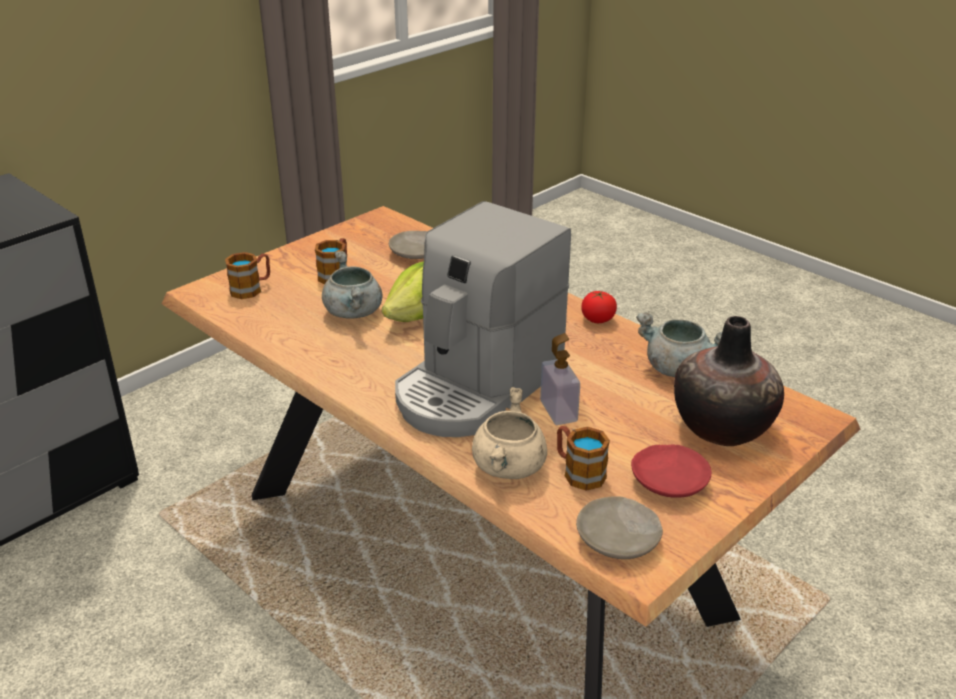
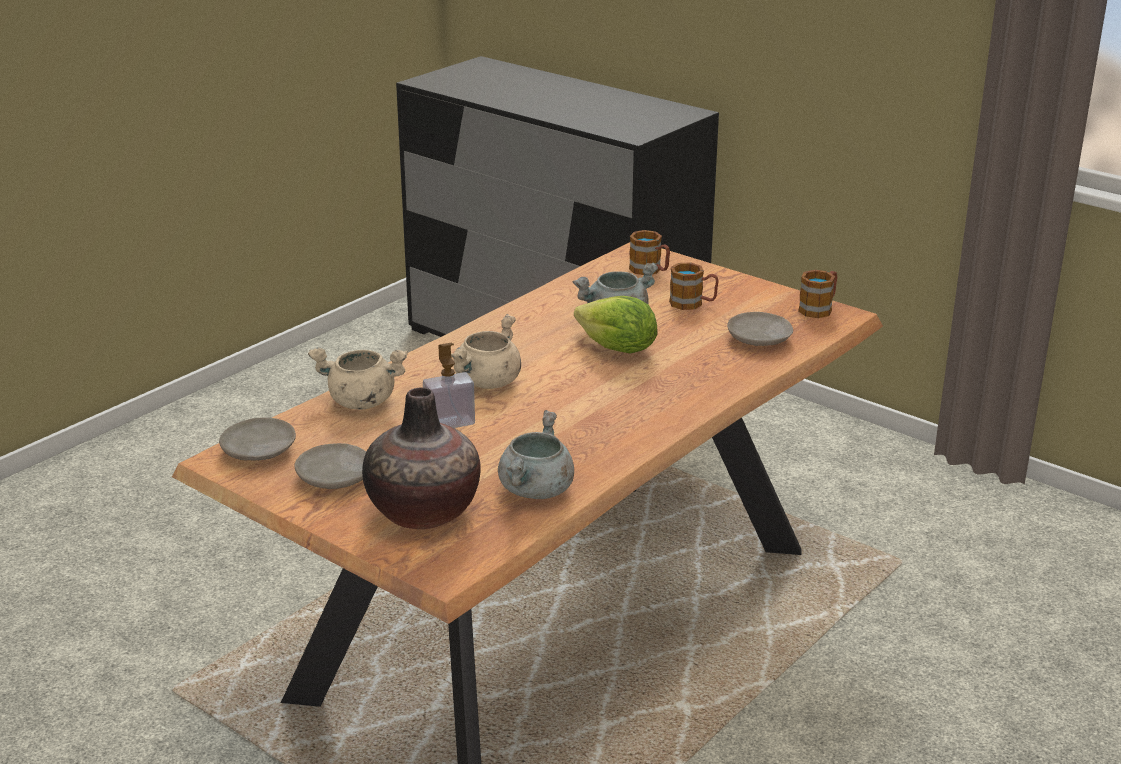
camera: 85 degrees right, 5 degrees down
(476, 387) = (487, 383): coffee machine -> beige cooking pot
(578, 472) = (352, 433): mug -> mug (819, 308)
(598, 319) = (635, 444): tomato -> none
(669, 480) = (336, 478): red plate -> beige plate

